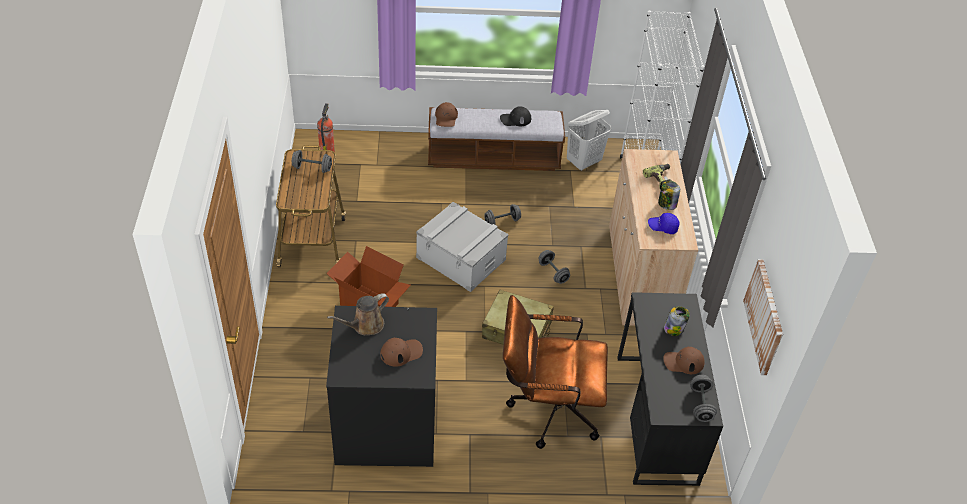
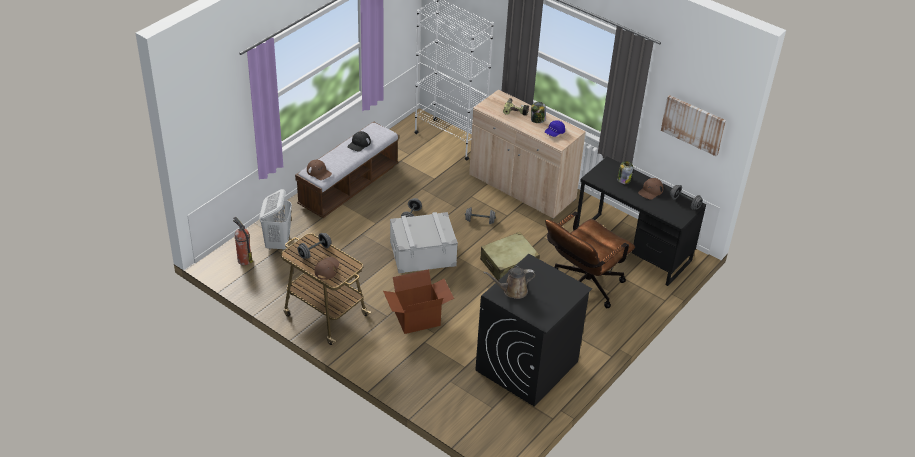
camera: 50 degrees left, 5 degrees down
(365, 325) = (512, 291): brown watering can -> brown watering can turned 75 degrees clockwise
(401, 352) = (550, 287): brown cap -> brown cap (327, 269)
(584, 162) = (401, 150): white laundry basket -> white laundry basket (278, 243)

